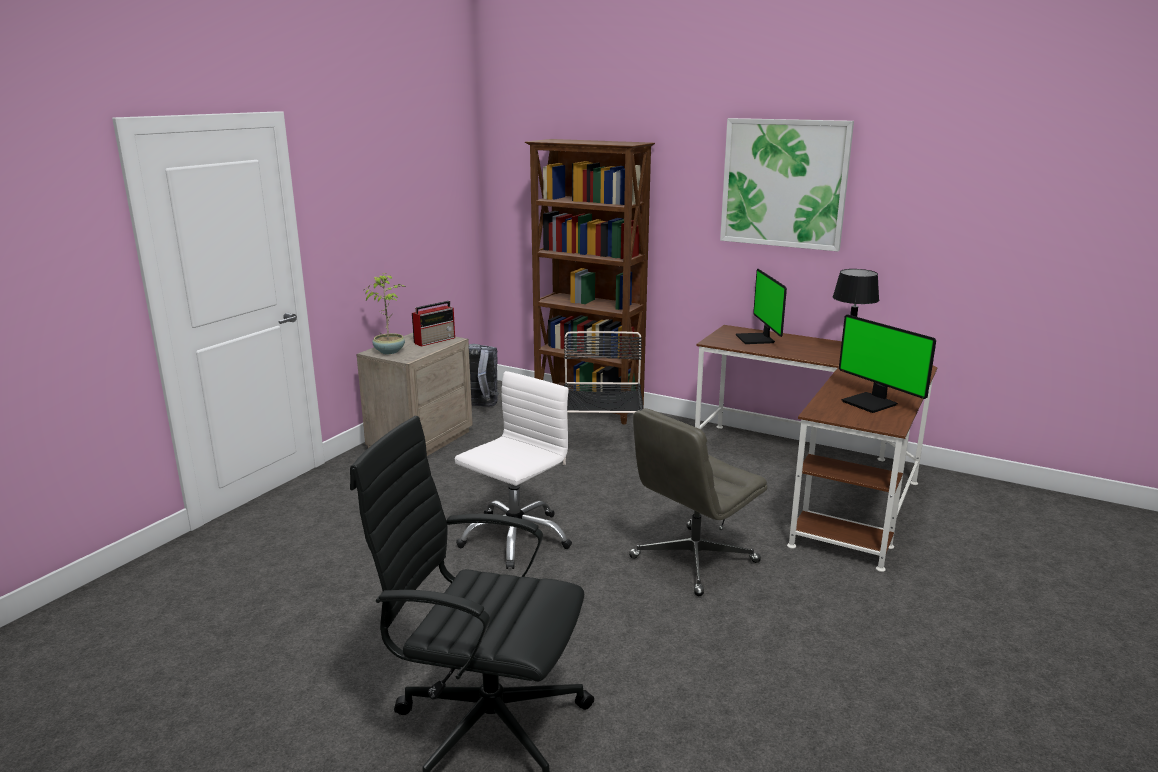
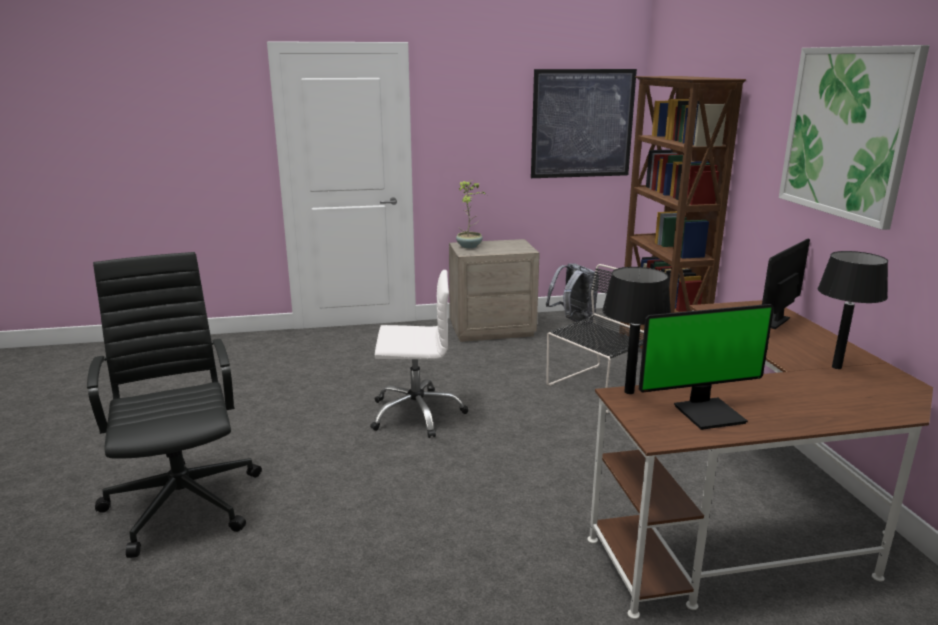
camera: 50 degrees right, 0 degrees up
(435, 340) = (515, 247): radio -> none
(441, 193) = (582, 124): none -> picture
(693, 561) = (489, 497): grey office chair -> none
(816, 409) = (628, 392): none -> black table lamp
(871, 403) = (708, 413): monitor -> monitor turned 120 degrees counterclockwise

